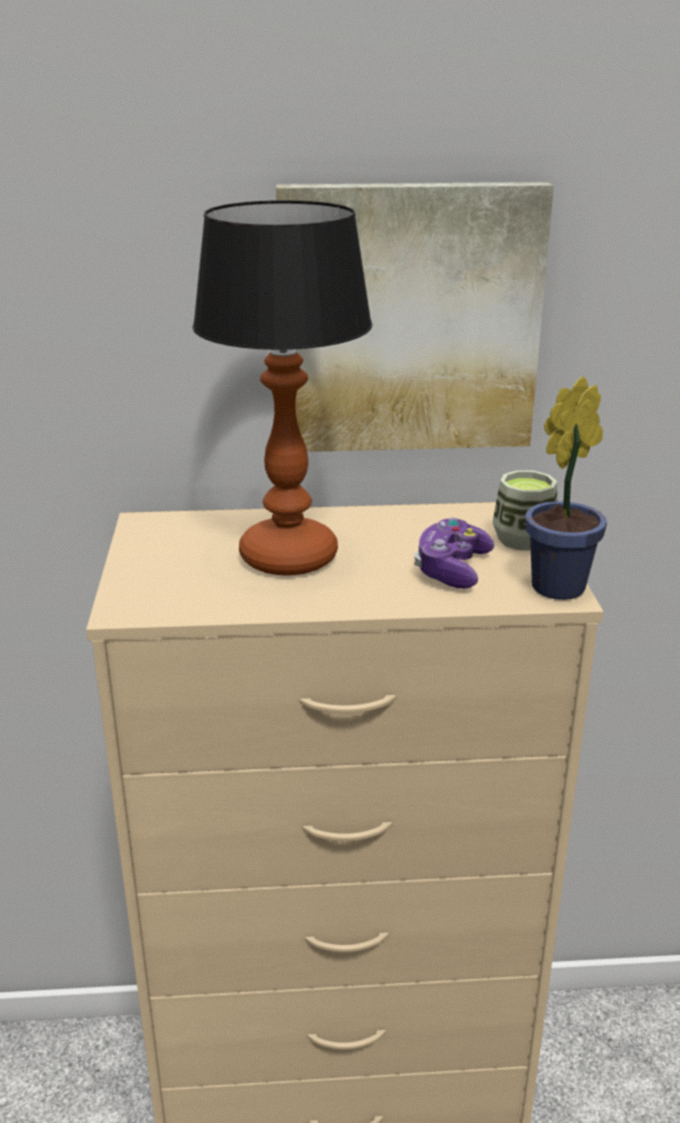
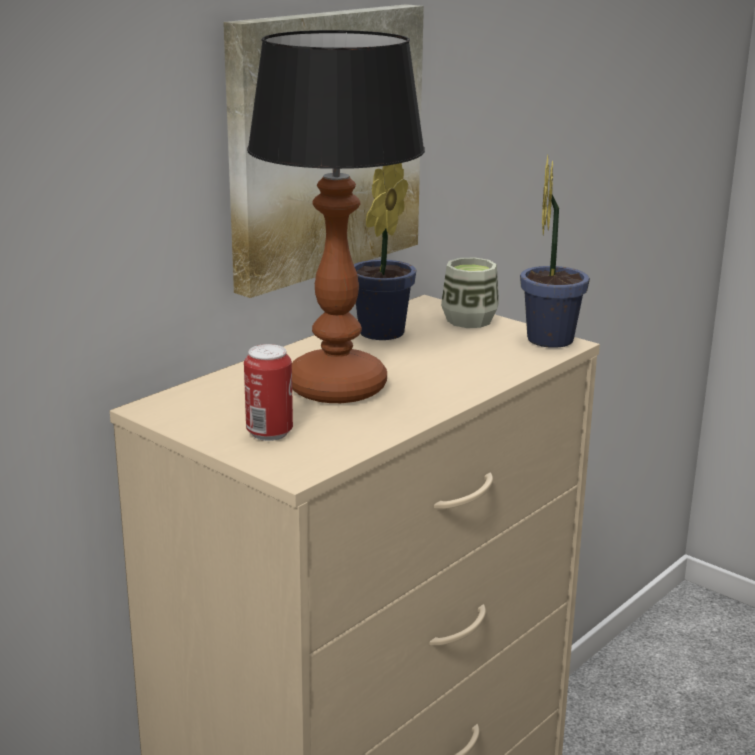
camera: 45 degrees left, 5 degrees down
(167, 573) = (269, 433): none -> can
(416, 524) = (378, 335): none -> potted plant
(452, 569) = (466, 353): game controller -> none

